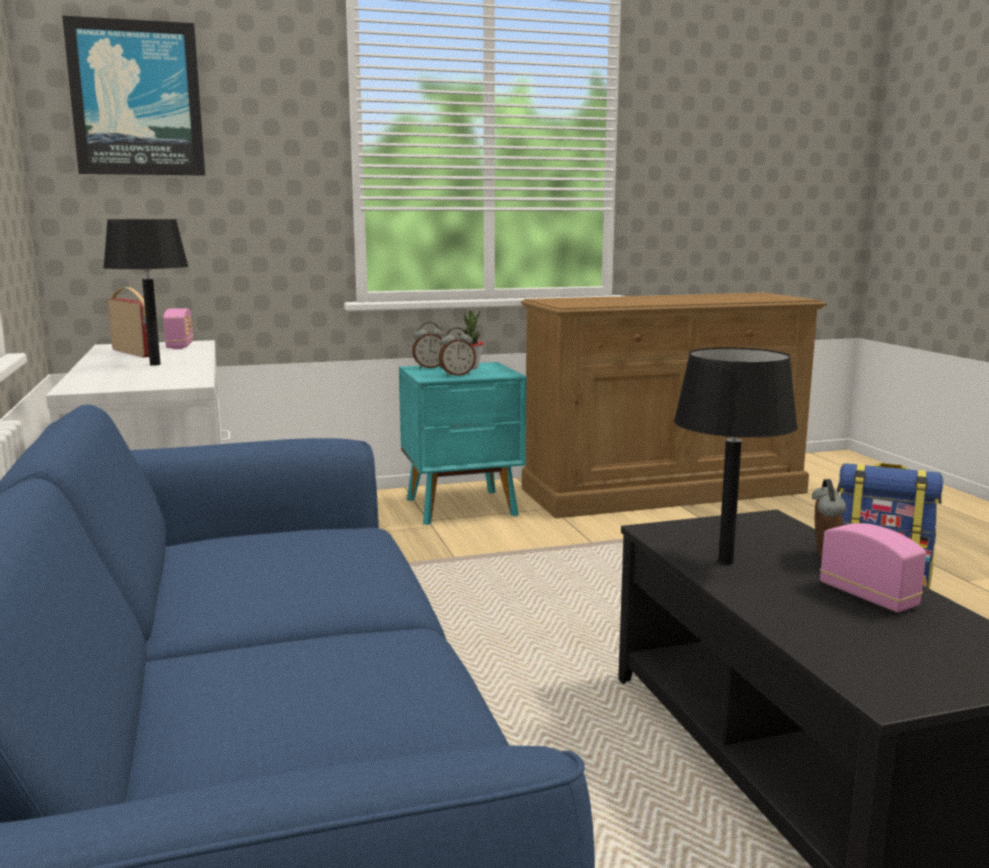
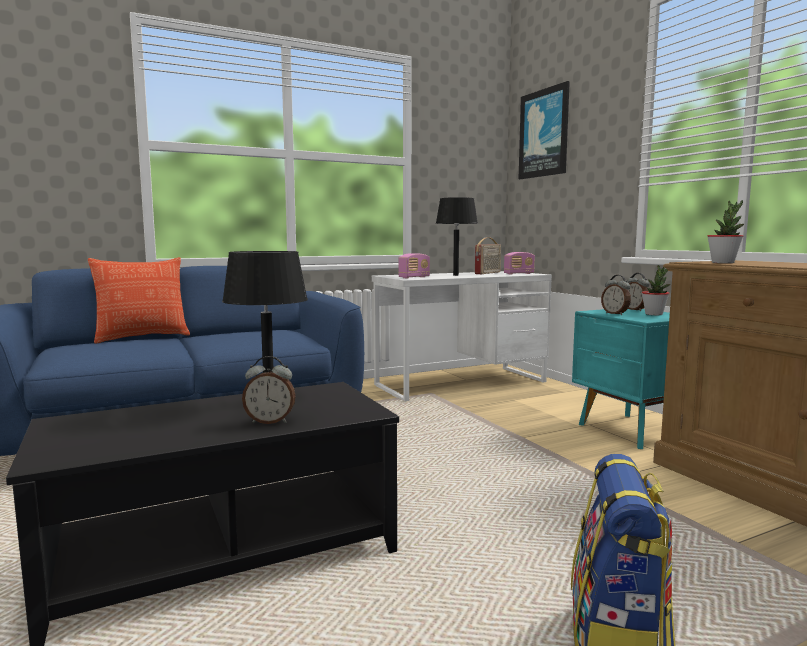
camera: 80 degrees right, 5 degrees down
(151, 695) = (142, 338): none -> orange pillow
(588, 304) = (723, 262): none -> potted plant
(868, 596) = (193, 428): radio -> radio (414, 277)

